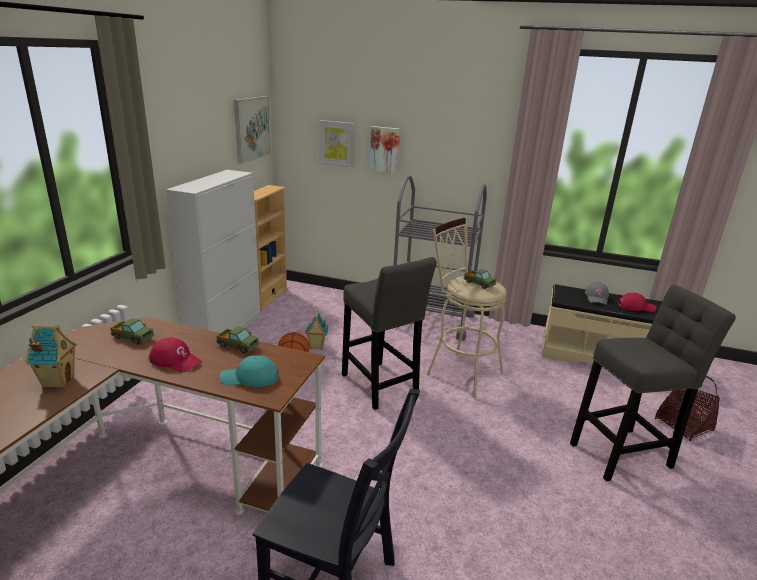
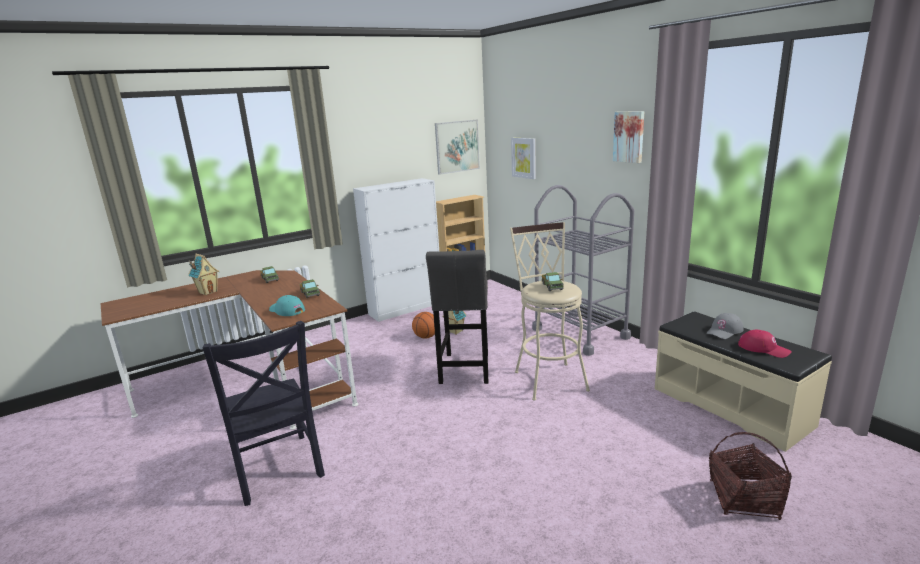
camera: 40 degrees right, 5 degrees down
(175, 360) = (269, 294): red cap -> none
(385, 149) = (556, 162): picture -> picture (629, 136)
(624, 453) = (621, 493): grey stool -> none

